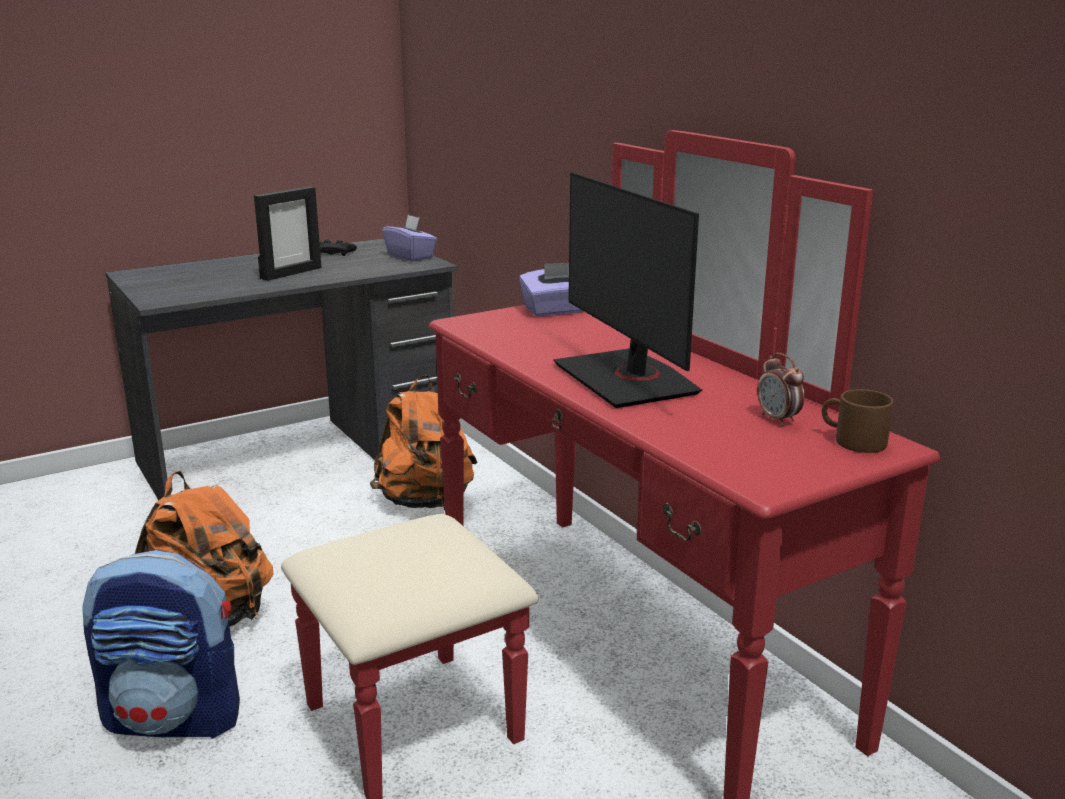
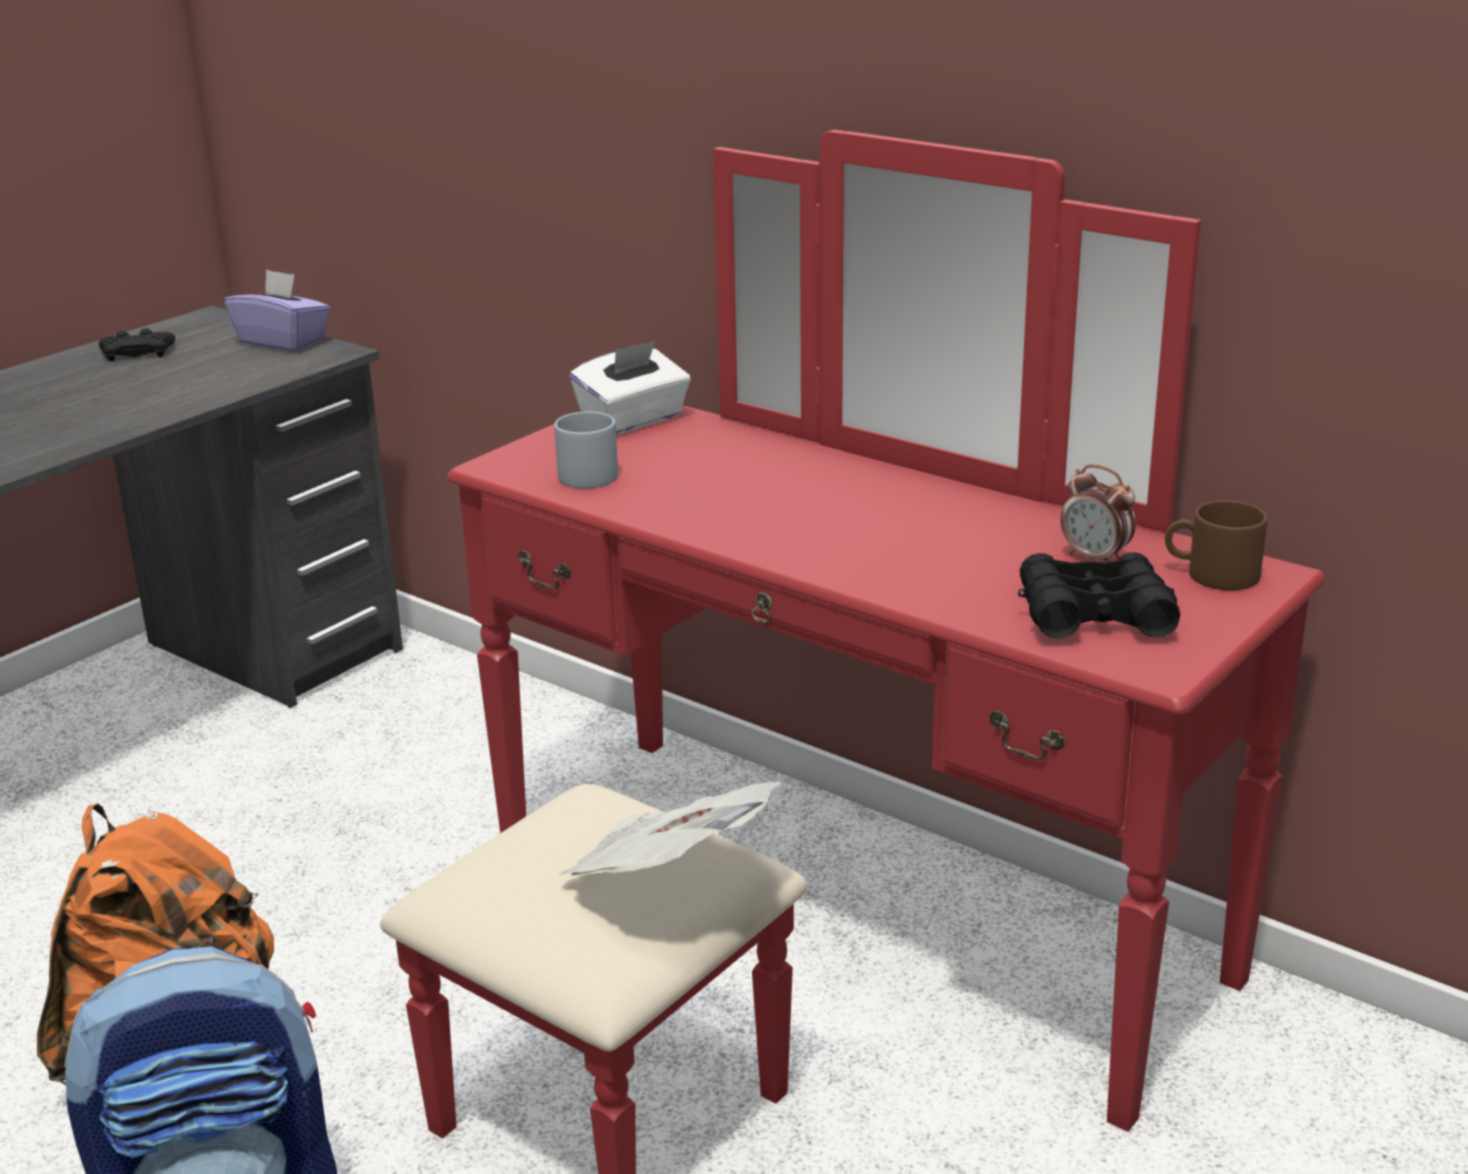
camera: 20 degrees left, 5 degrees up
(291, 273) = (98, 406): picture frame -> none
(427, 502) = (410, 756): orange backpack -> none
(445, 573) = (672, 878): none -> newspaper
(504, 332) = (588, 472): none -> grey mug
(555, 311) = (633, 420): purple tissue box -> white tissue box
(627, 379) = (841, 527): monitor -> none
(747, 450) = (1094, 615): none -> black binoculars

